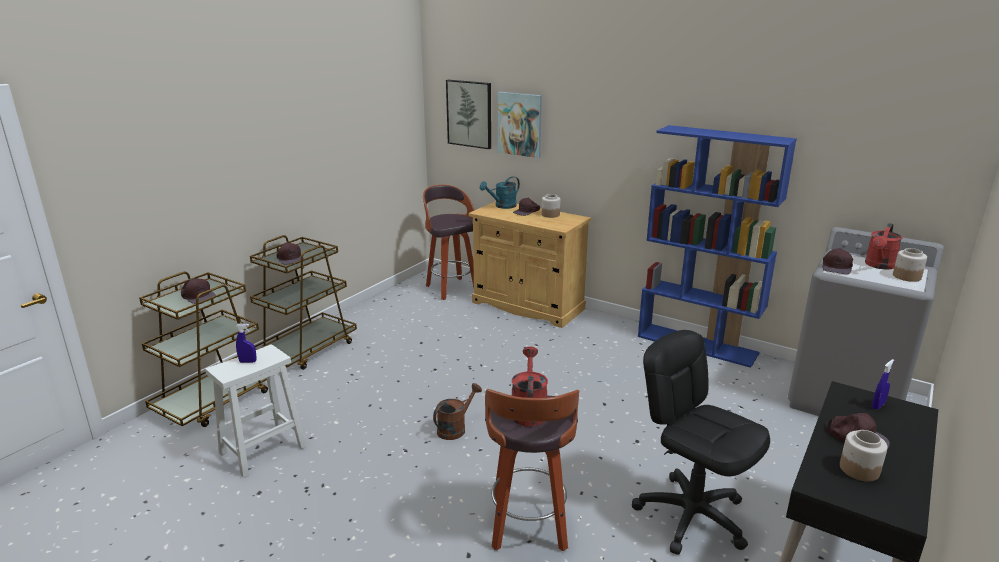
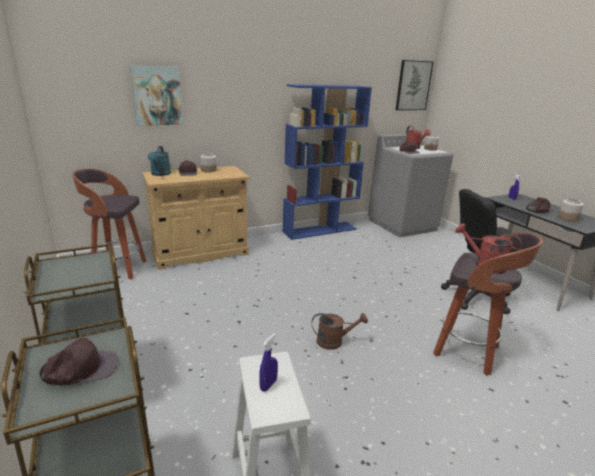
camera: 60 degrees left, 0 degrees up
(290, 258) = (75, 277): brown cap -> none
(455, 428) = (334, 341): brown watering can -> brown watering can turned 105 degrees clockwise
(469, 114) = (94, 91): picture -> picture (413, 85)

